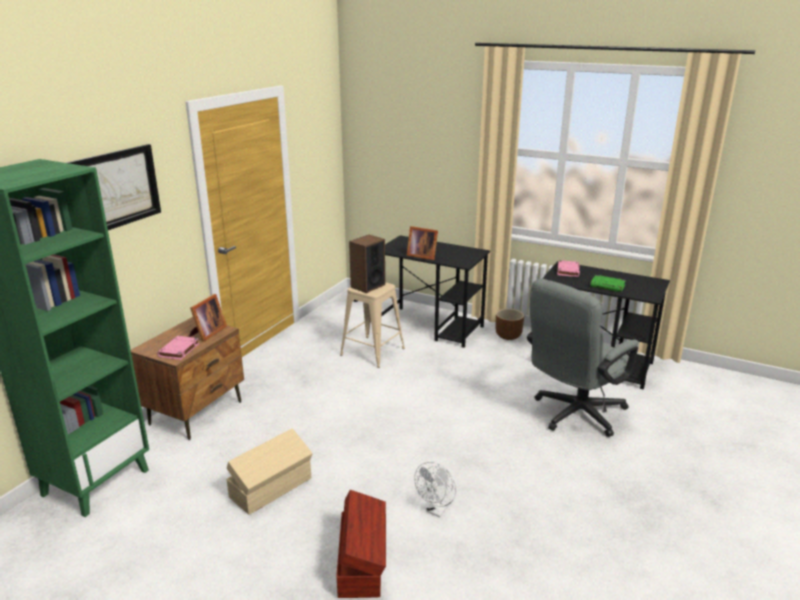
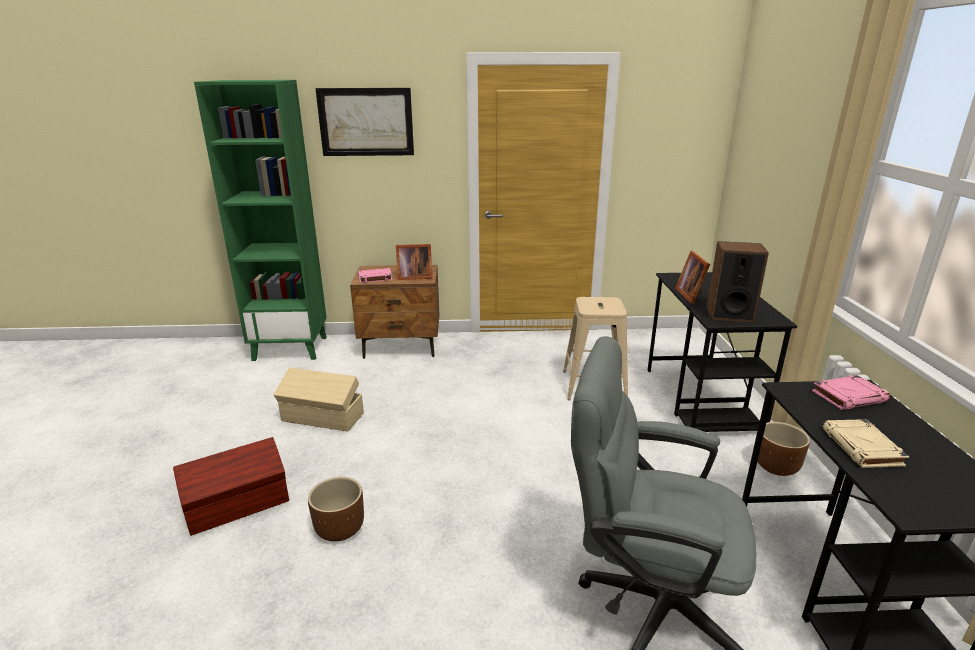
camera: 60 degrees right, 0 degrees up
(367, 286) = (599, 302): speaker -> speaker (729, 314)
(437, 510) = (340, 529): white fan -> brown planter
(608, 286) = (862, 448): green book -> beige book

